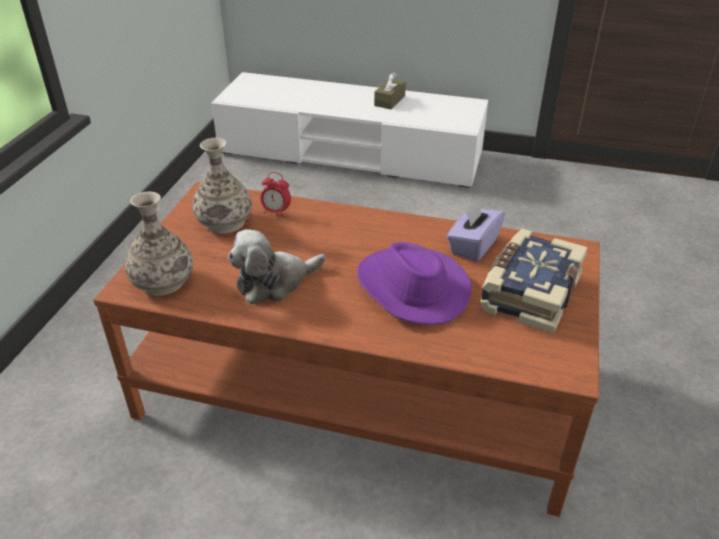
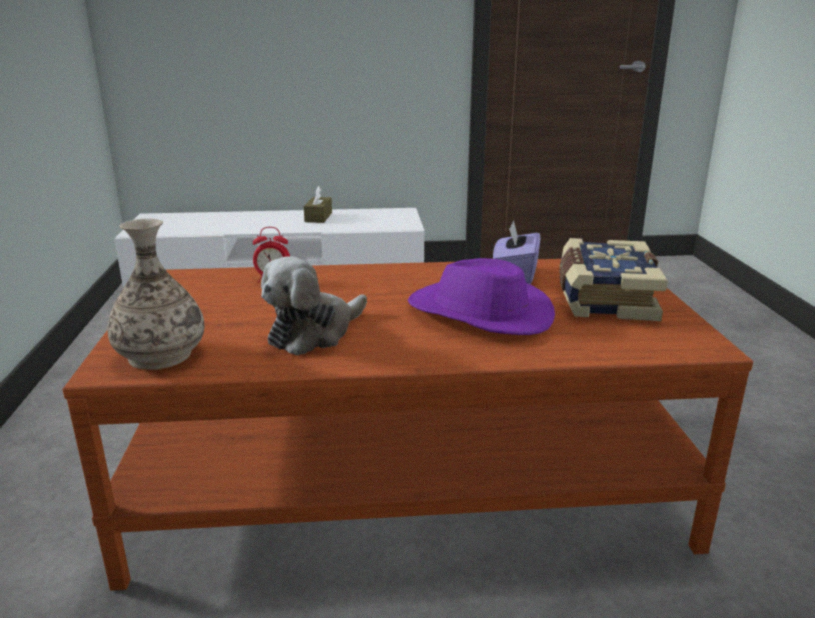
camera: 20 degrees left, 15 degrees down
(224, 222) = (212, 295): vase -> none

